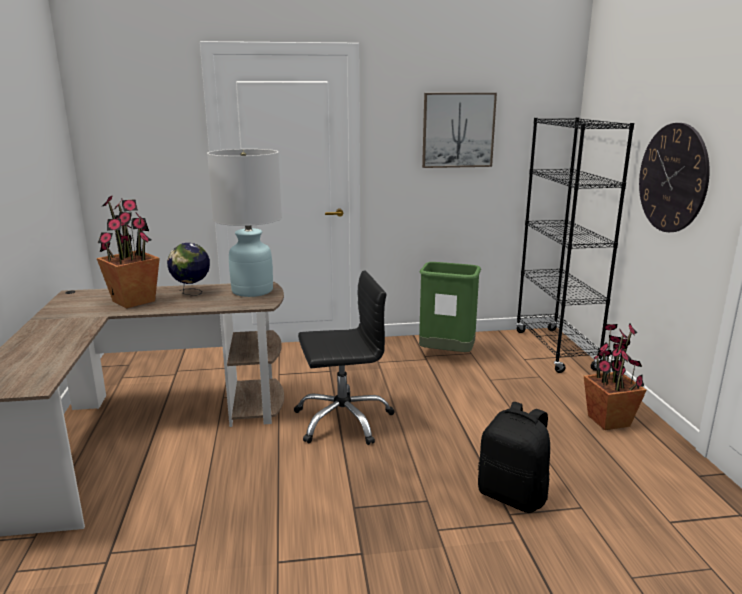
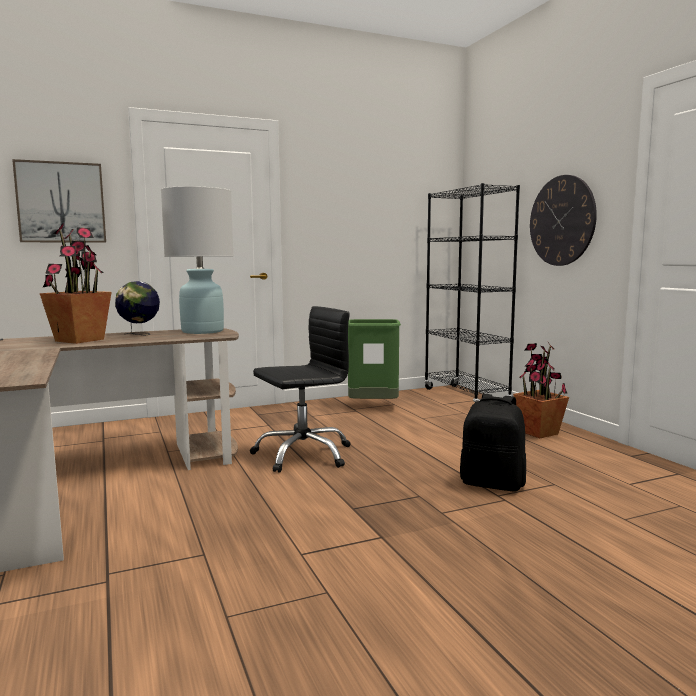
camera: 15 degrees left, 10 degrees down
(458, 130) = (365, 203): picture -> picture (61, 202)

